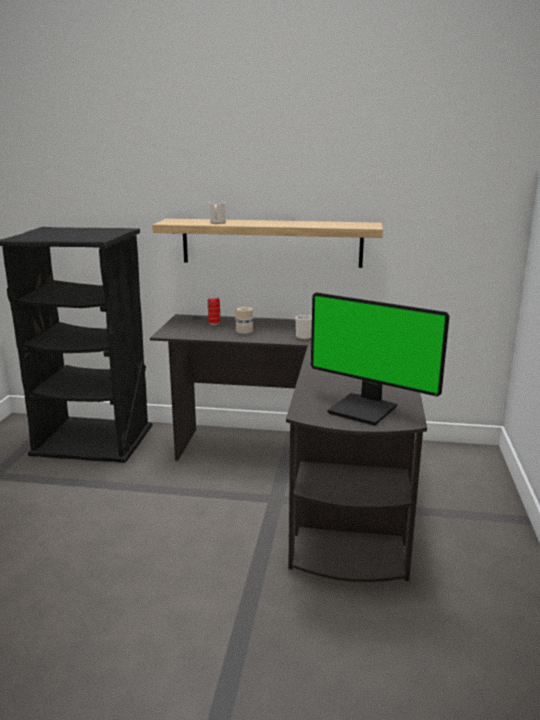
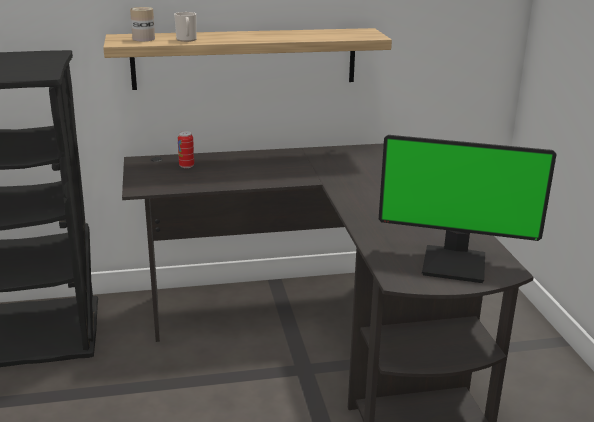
camera: 20 degrees left, 5 degrees up
(244, 331) = (233, 173): can -> can (143, 39)
(305, 336) = (309, 172): mug -> none

